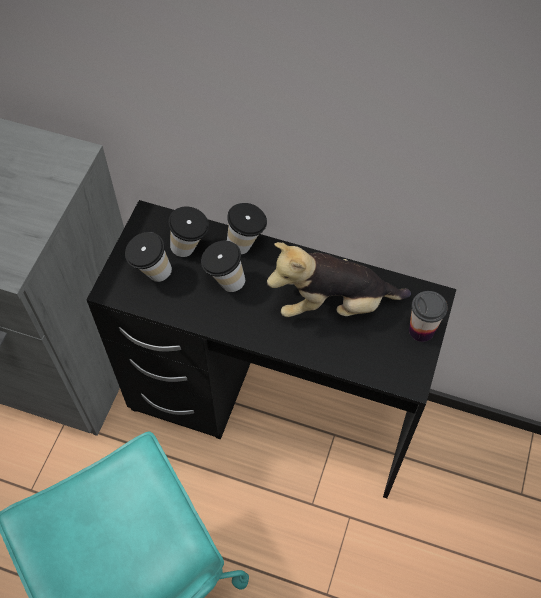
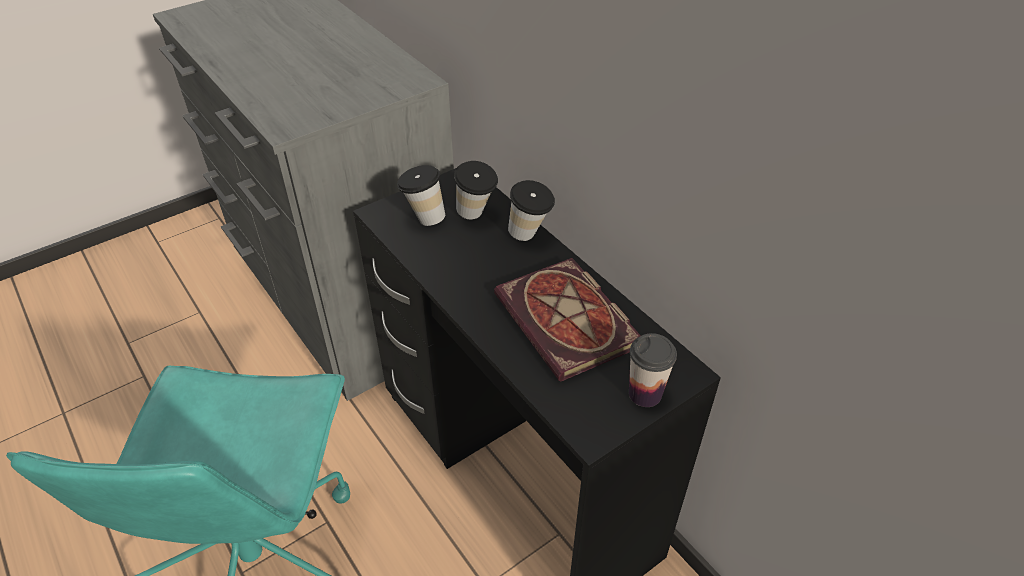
camera: 35 degrees right, 15 degrees down
(224, 282) = (481, 254): cup -> none
(334, 304) = (570, 323): plush toy -> book

